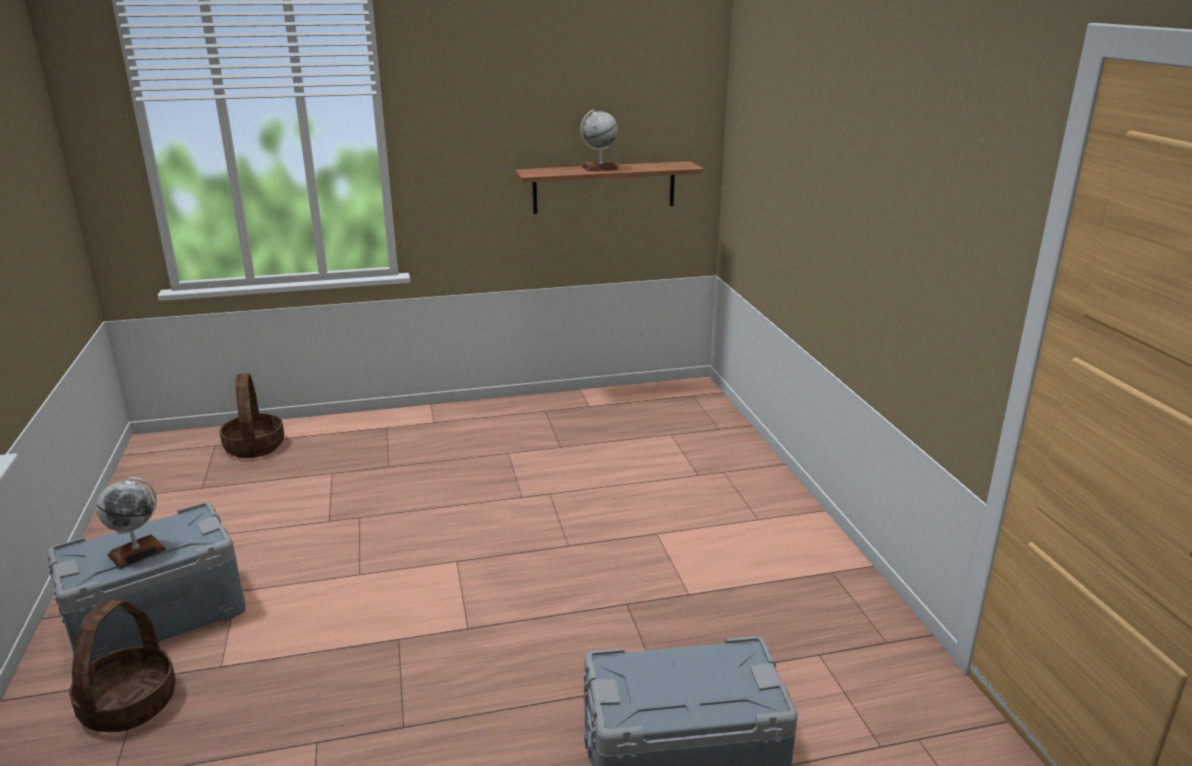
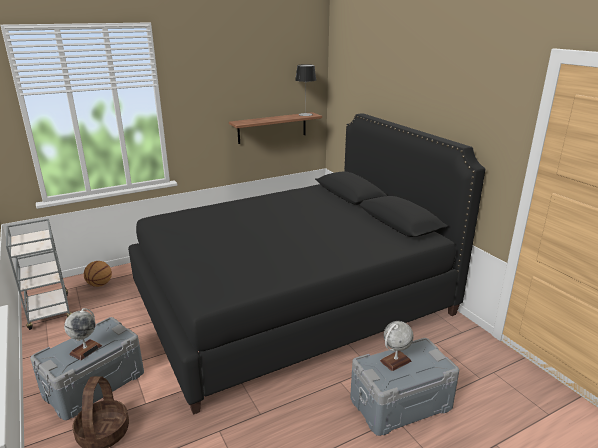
camera: 15 degrees left, 0 degrees up
(154, 482) = (49, 312): none -> grey cart
(254, 446) = (100, 284): basket -> basketball
(567, 527) = (292, 302): none -> black bed
(599, 168) = (271, 118): globe -> globe (395, 361)
(671, 164) = (305, 114): none -> table lamp

